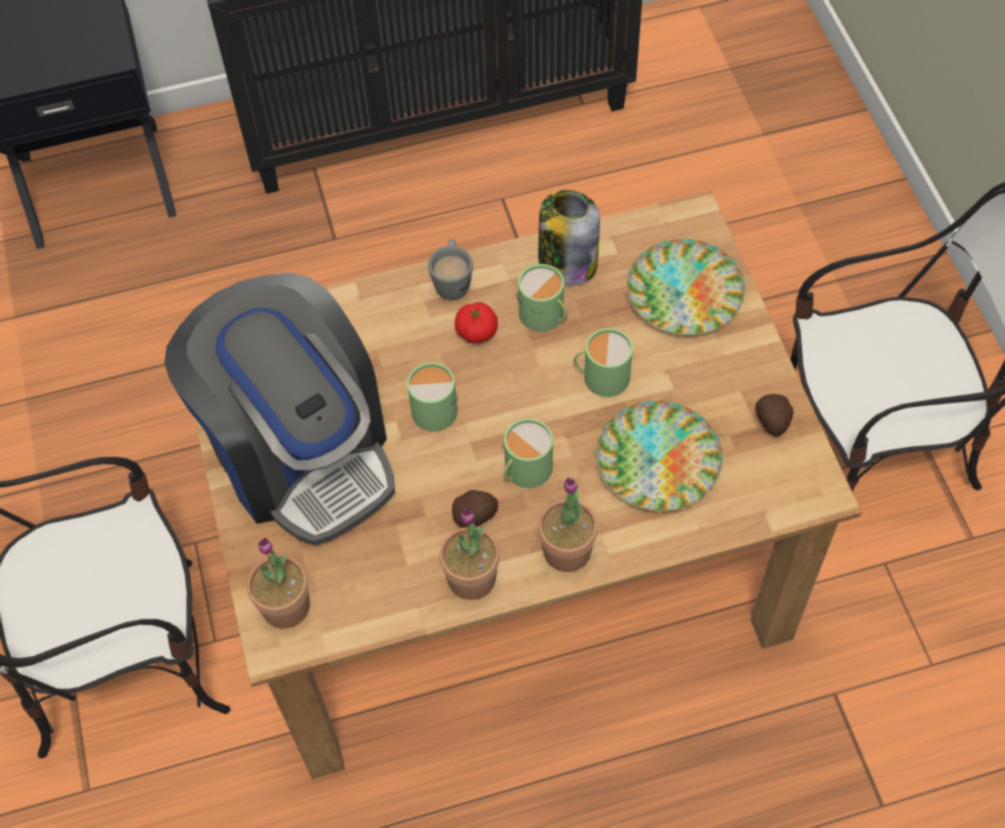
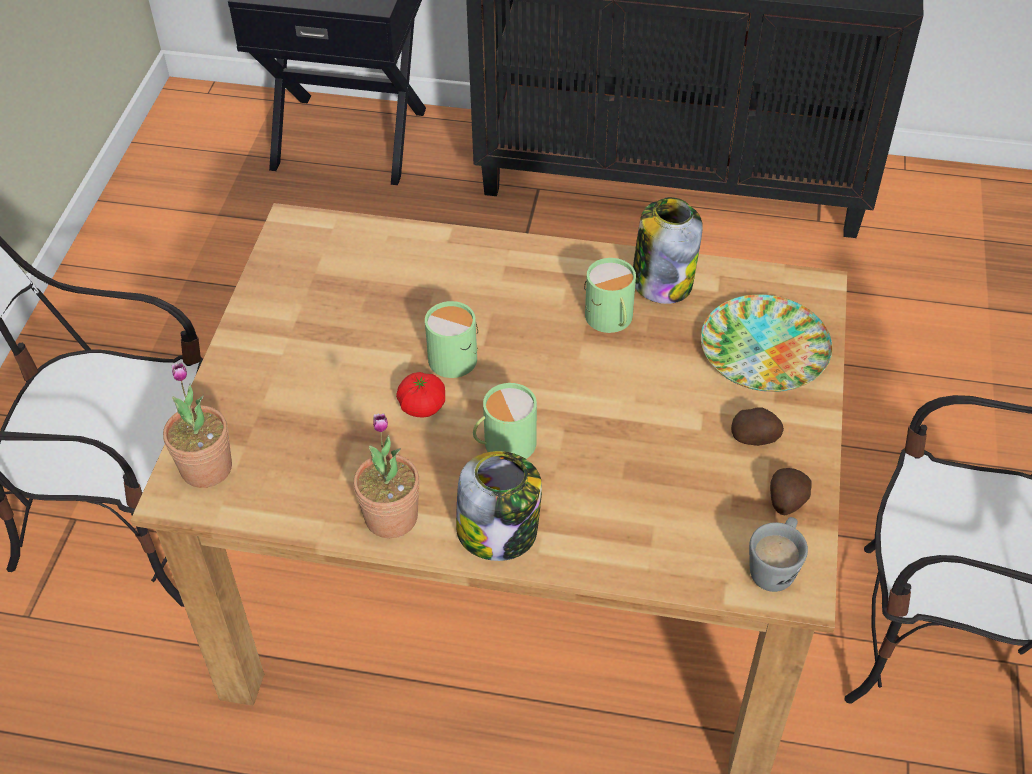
camera: 25 degrees right, 10 degrees down
(300, 451) = (309, 345): coffee machine -> none
(452, 281) = (542, 258): grey mug -> grey mug (775, 567)
(476, 331) = (537, 308): tomato -> tomato (422, 406)
(476, 516) = (431, 464): potato -> potato (755, 438)
(567, 551) = (499, 532): potted plant -> jar
(601, 376) = (633, 391): green mug -> none
(657, 461) = (642, 488): plate -> none

